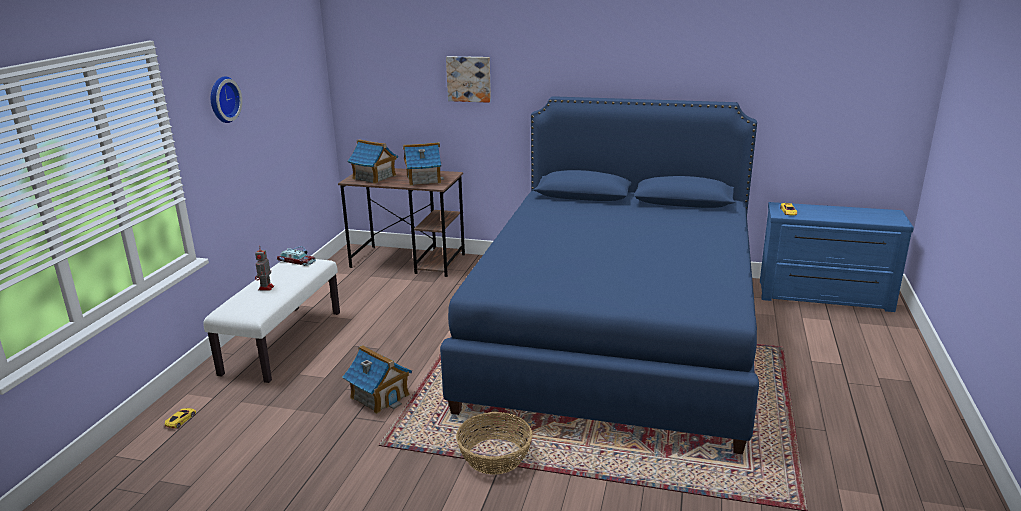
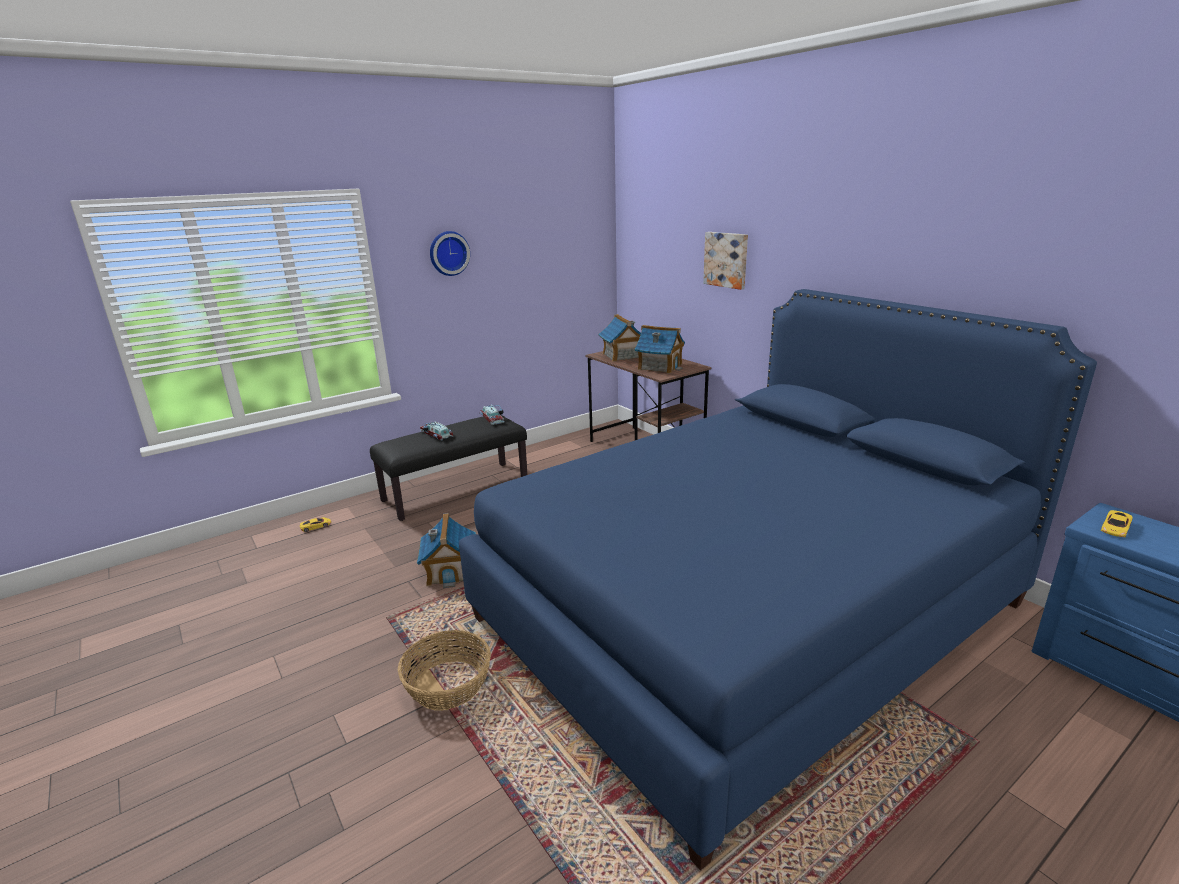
camera: 40 degrees right, 0 degrees up
(265, 288) = (436, 435): toy robot -> toy car
(282, 342) = (456, 490): white bench -> black bench

